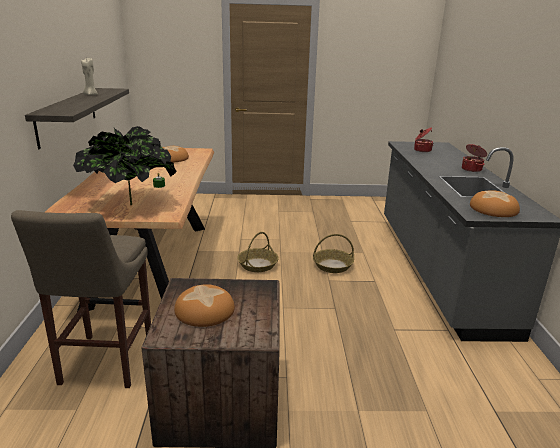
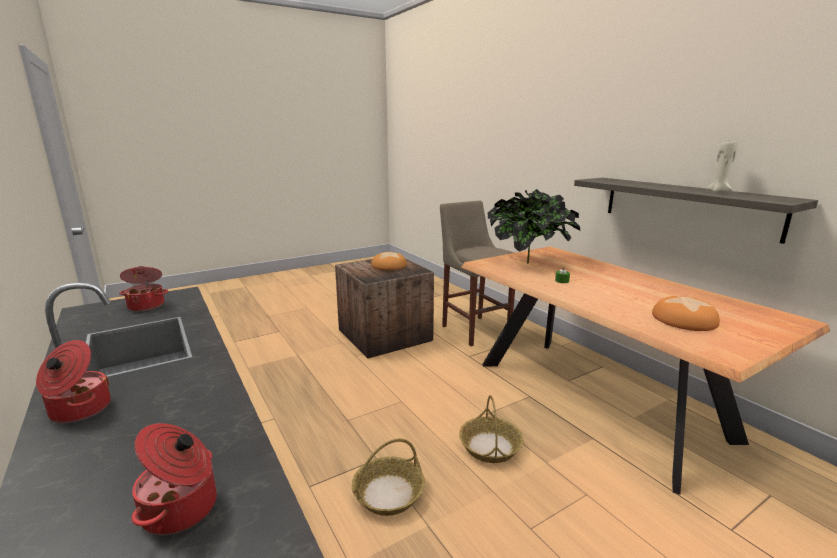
camera: 150 degrees right, 5 degrees down
(493, 209) = (147, 305): bread -> cooking pot

